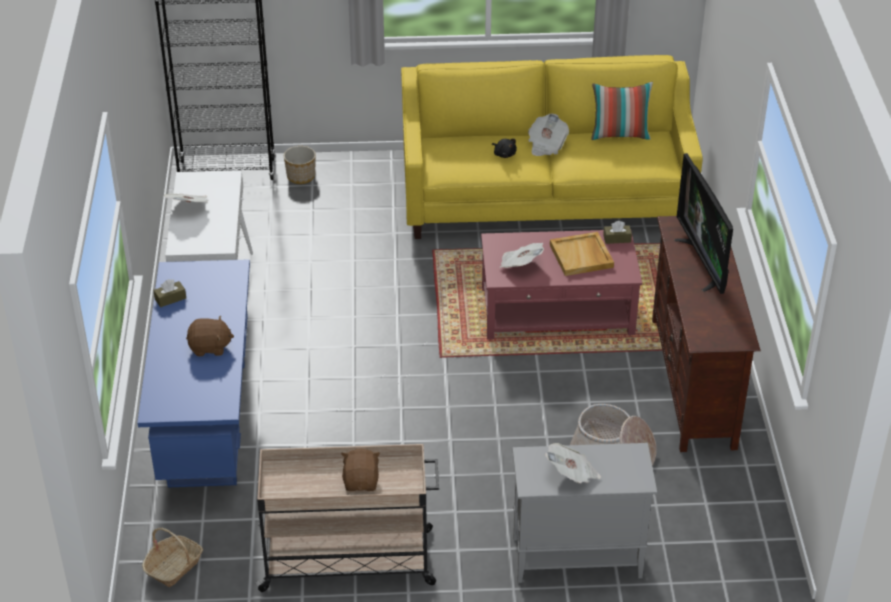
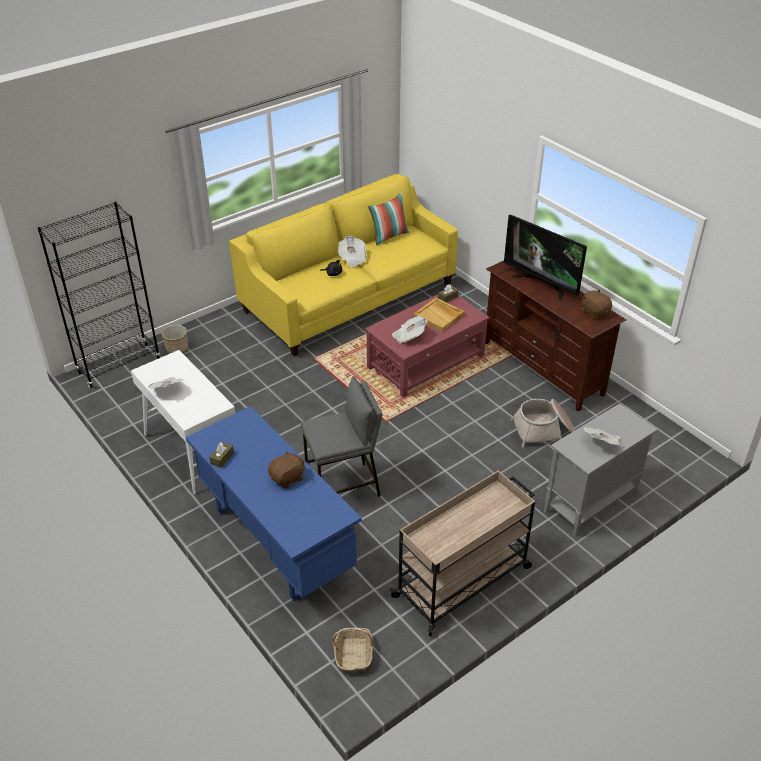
camera: 35 degrees left, 0 degrees up
(325, 403) = (343, 487): none -> grey stool
(361, 481) = (479, 516): brown plush toy -> brown plush toy (594, 312)

